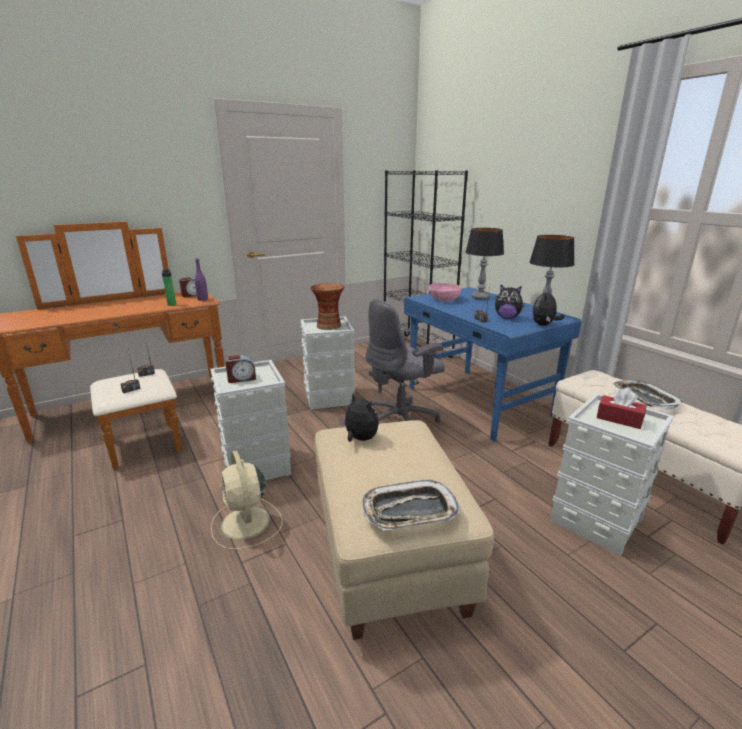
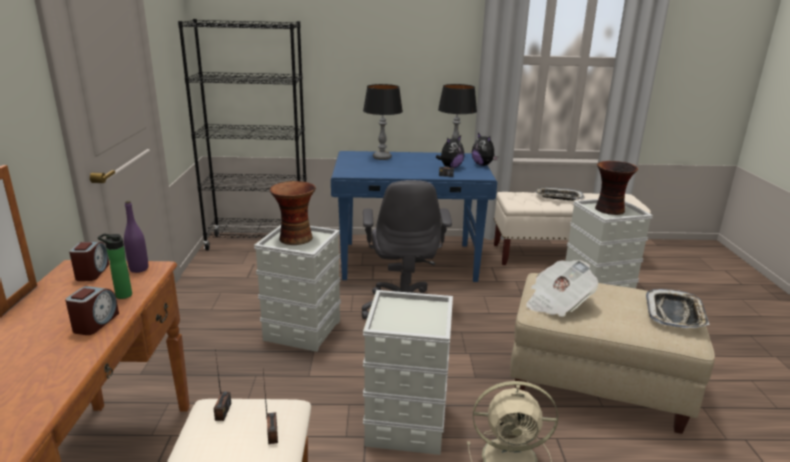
camera: 60 degrees left, 0 degrees up
(241, 378) = (407, 319): alarm clock -> alarm clock (95, 323)
(359, 439) = (557, 303): plush toy -> newspaper
(444, 299) = (366, 168): pink bowl -> none
(619, 419) = (609, 210): red tissue box -> vase

